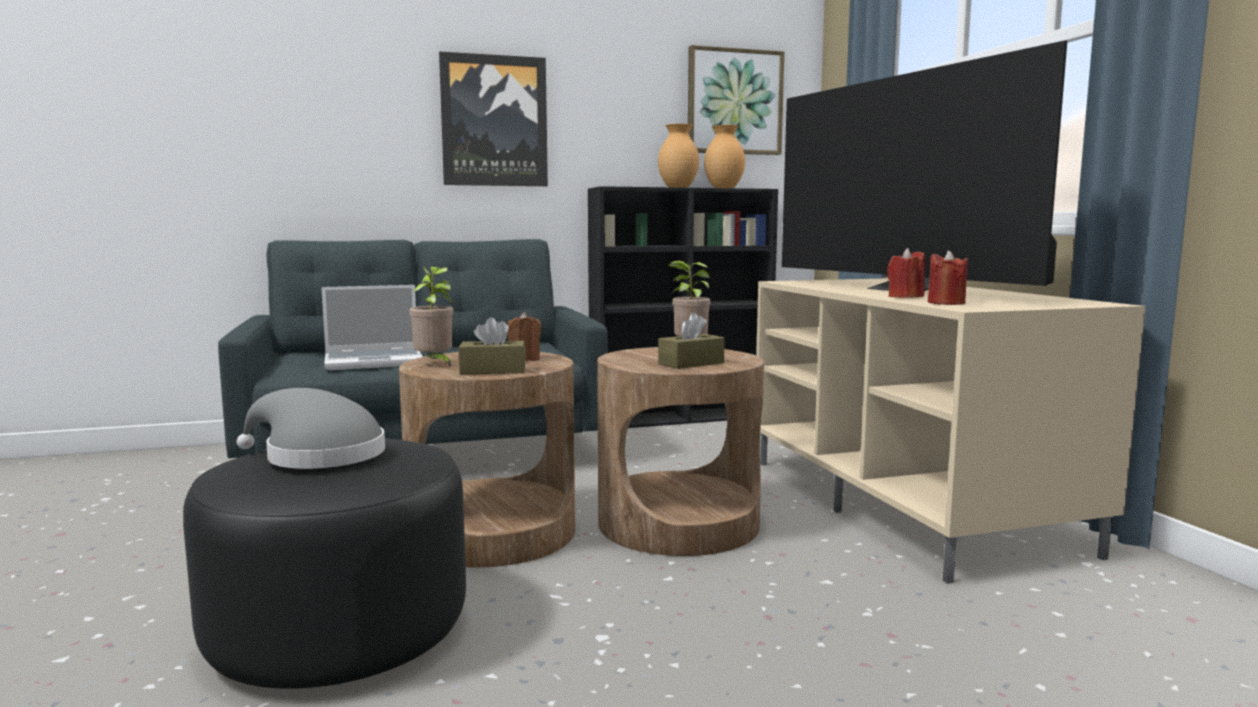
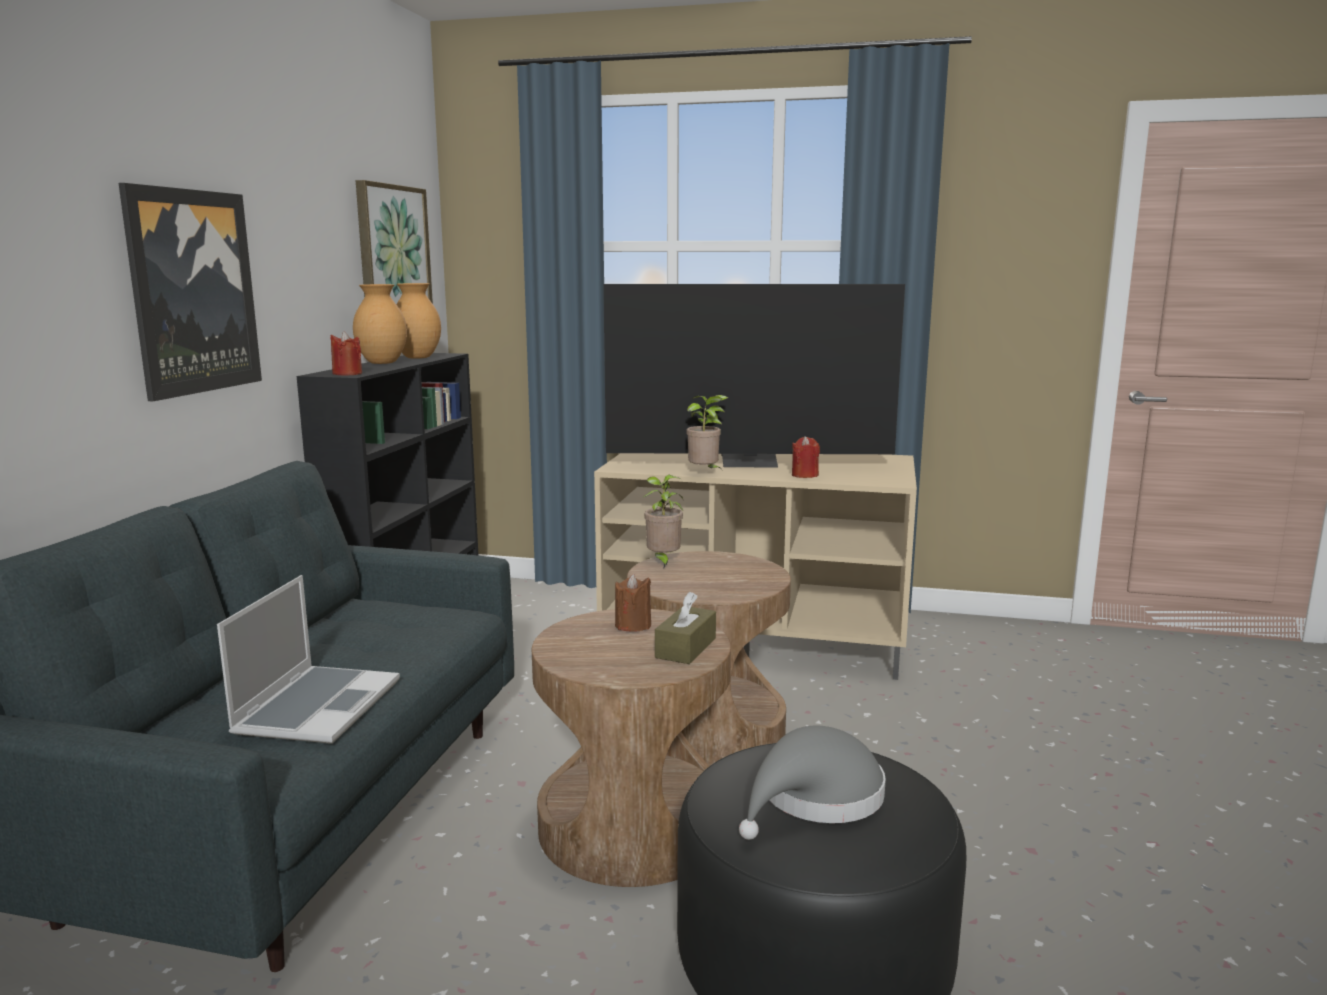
camera: 60 degrees left, 5 degrees up
(435, 364) = (613, 667): potted plant -> potted plant (705, 473)
(691, 363) = (740, 577): brown tissue box -> none
(946, 303) = (859, 478): red candle -> red candle (347, 373)

